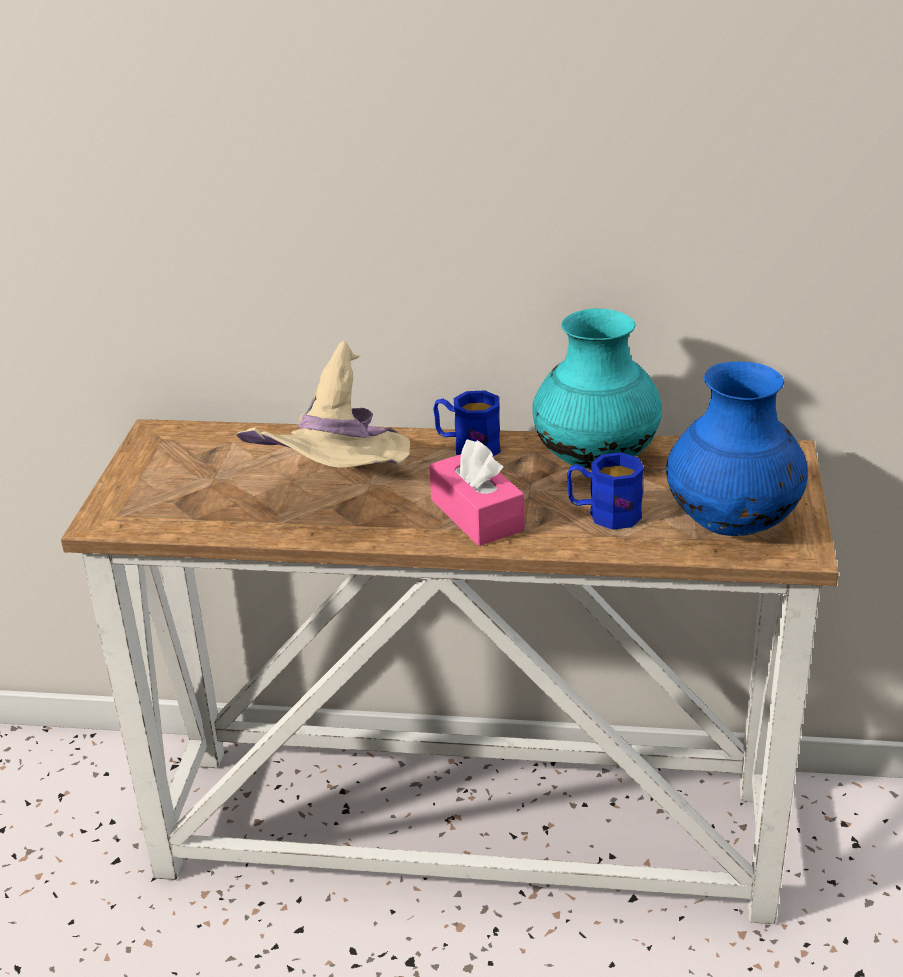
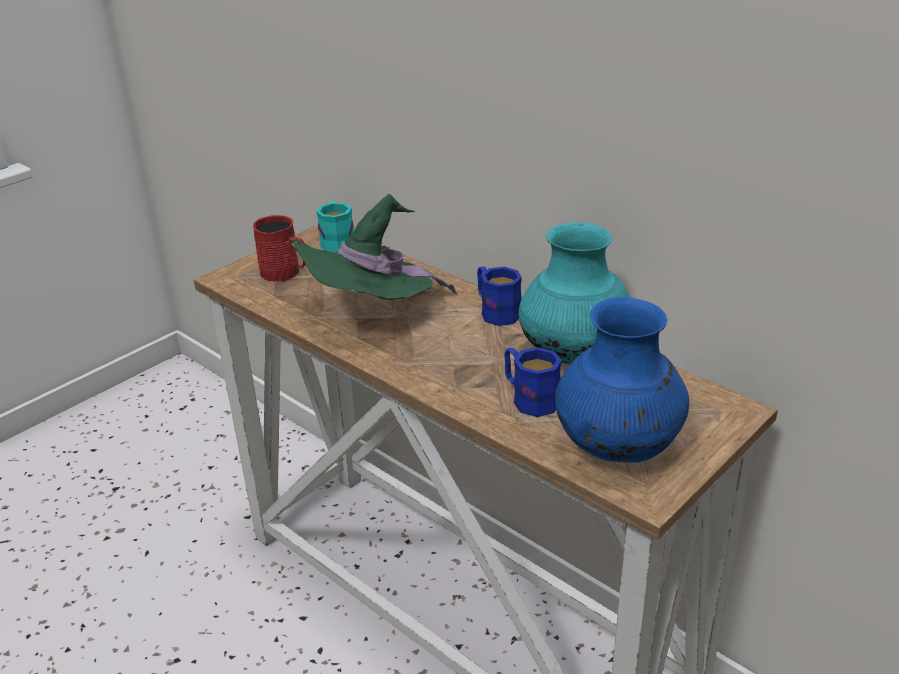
camera: 35 degrees right, 0 degrees up
(173, 490) = (285, 273): none -> red mug
(188, 435) = (337, 241): none -> turquoise mug
(340, 496) = (372, 314): beige hat -> green hat
(477, 515) = (440, 362): pink tissue box -> none

